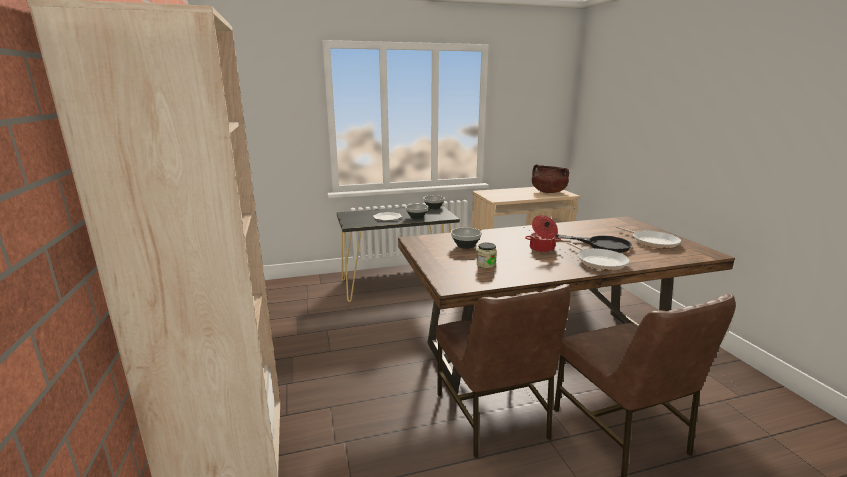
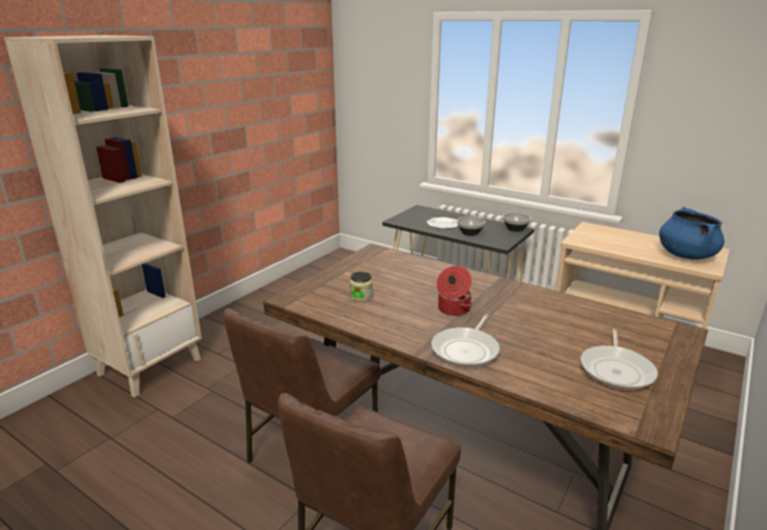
camera: 50 degrees right, 5 degrees up
(466, 245) = (397, 274): bowl -> none
(548, 192) = (686, 255): brown cooking pot -> blue cooking pot
(600, 244) = (531, 337): black frying pan -> none

